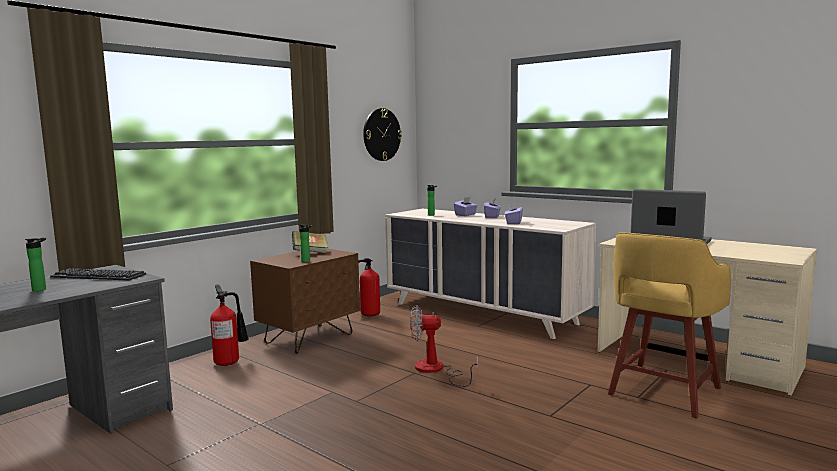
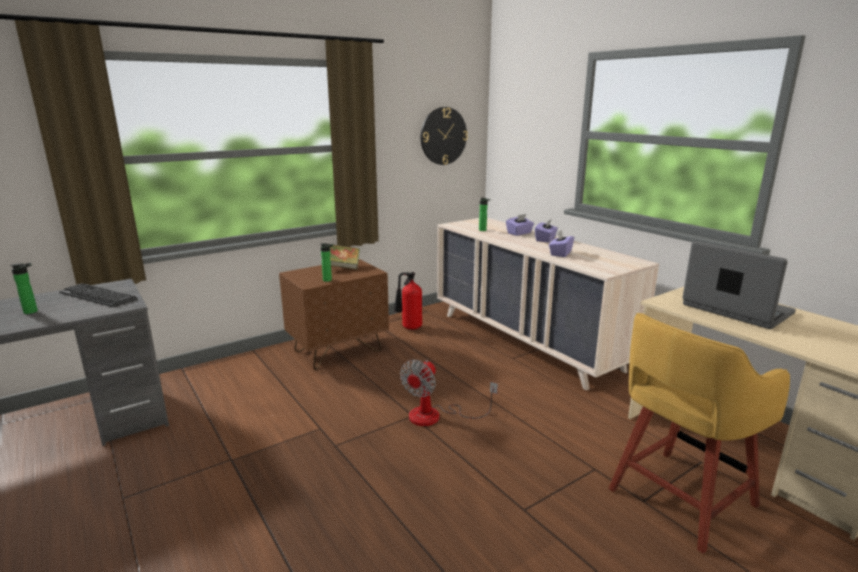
camera: 15 degrees right, 10 degrees up
(230, 362) = (251, 371): fire extinguisher -> none
(436, 370) = (436, 416): fan -> fan turned 75 degrees counterclockwise

